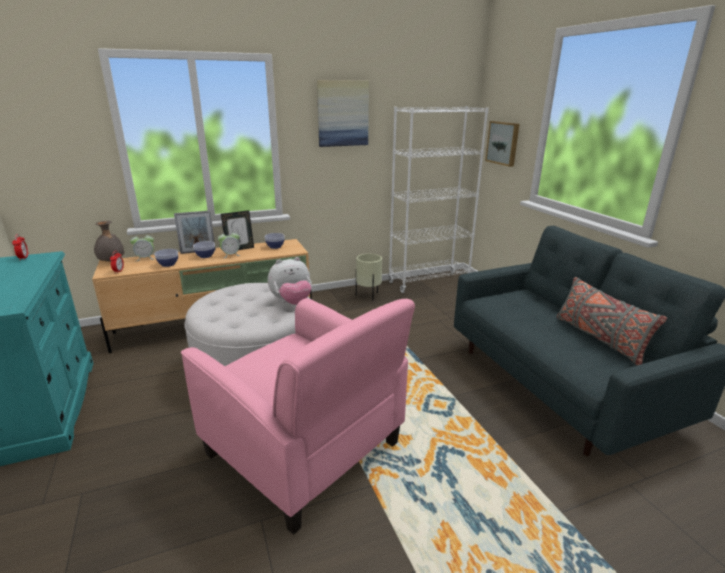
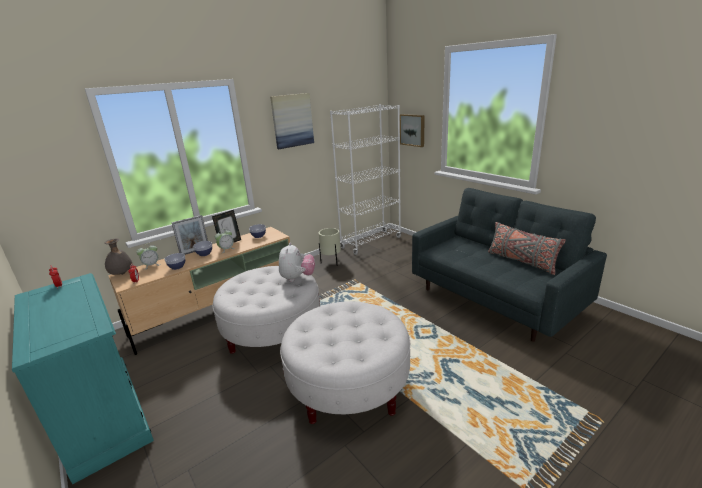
camera: 15 degrees left, 0 degrees up
(292, 302) = (297, 278): plush toy -> plush toy turned 45 degrees counterclockwise
(305, 450) = (349, 388): pink armchair -> white ottoman

